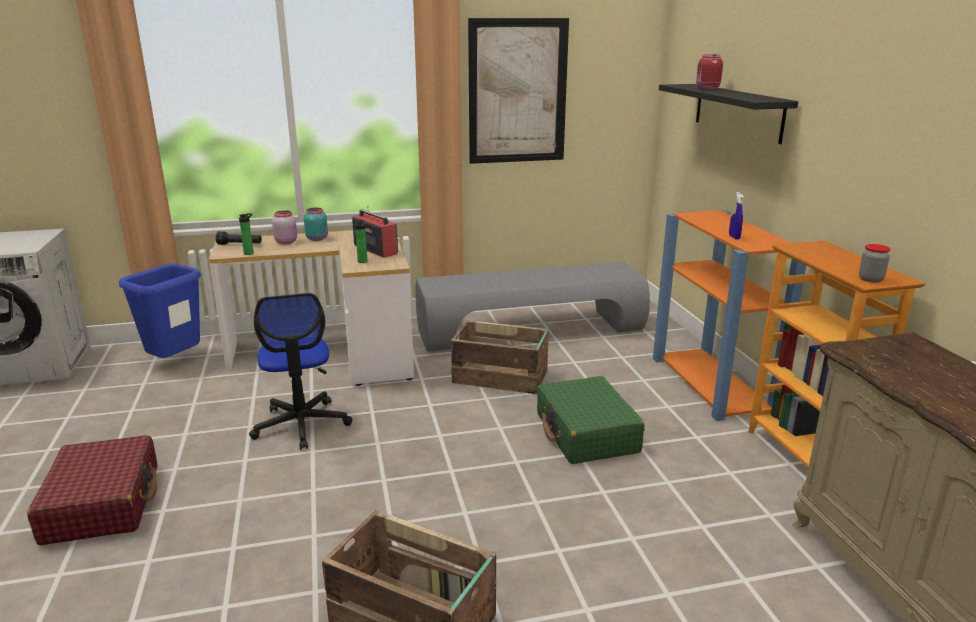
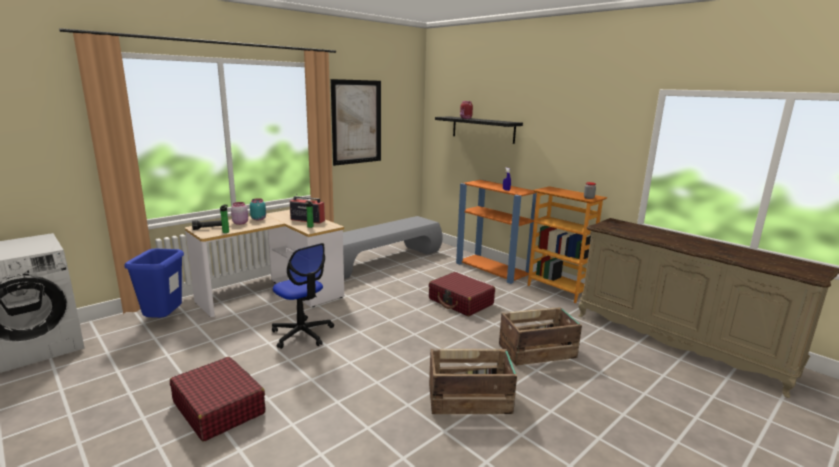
camera: 30 degrees left, 5 degrees down
(501, 377) = (391, 286): crate -> crate (538, 351)
(586, 433) = (461, 302): green suitcase -> red suitcase

